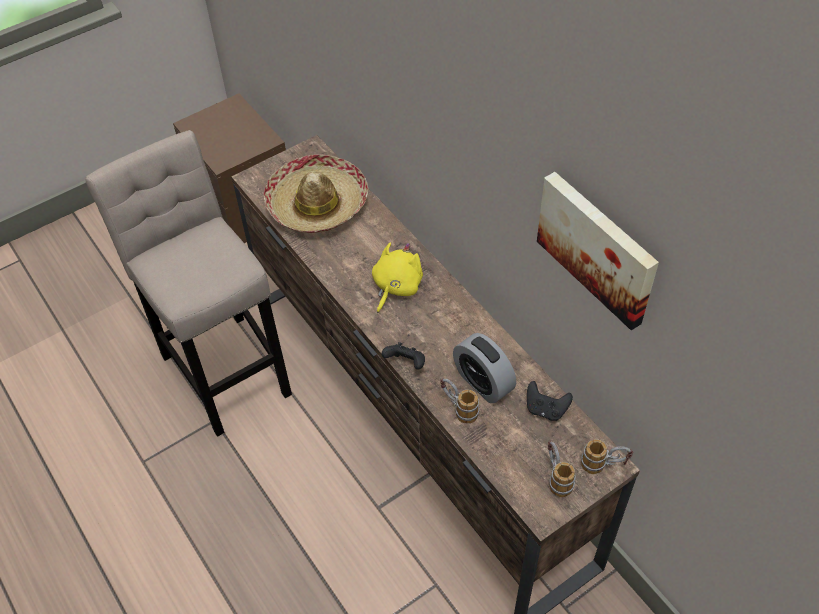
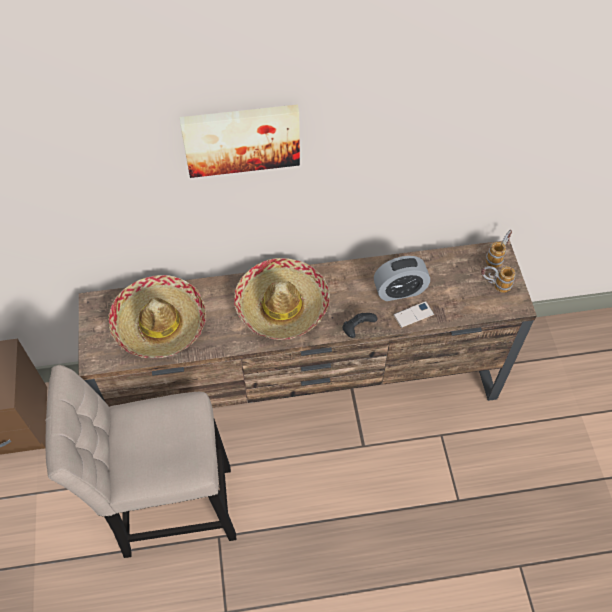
camera: 65 degrees left, 5 degrees up
(396, 286) = (282, 306): yellow plush toy -> hat
(458, 408) = (413, 314): mug -> phone
(545, 409) = (440, 266): black game controller -> none
(598, 247) = (452, 130): picture -> picture (241, 138)

